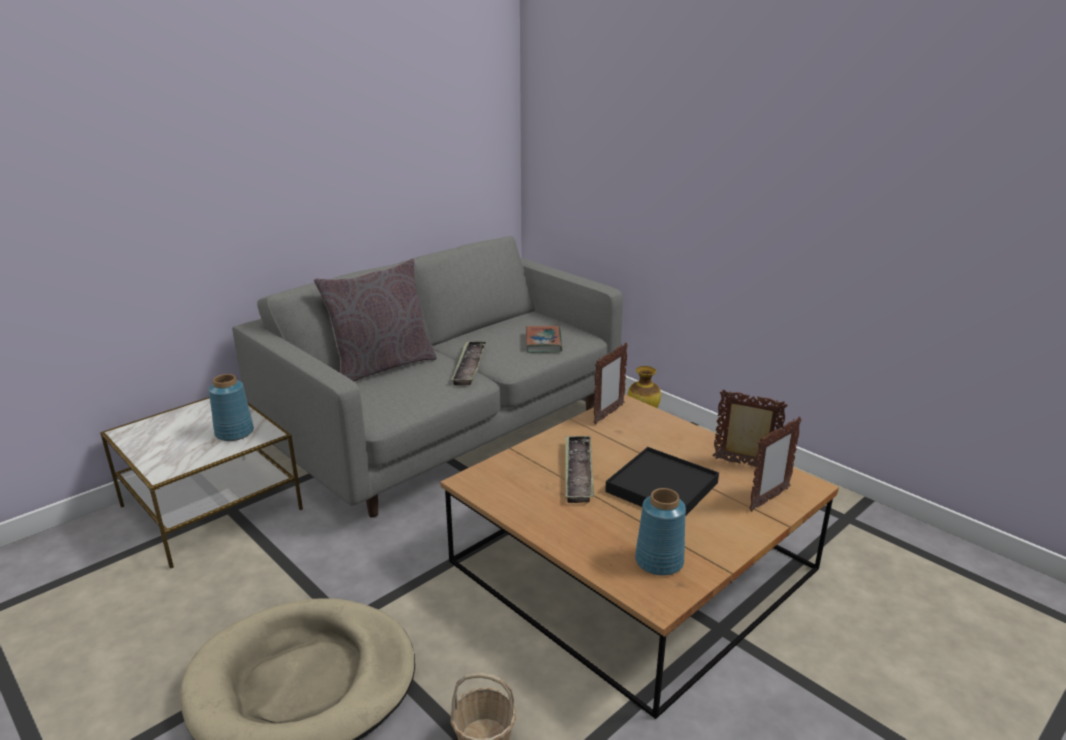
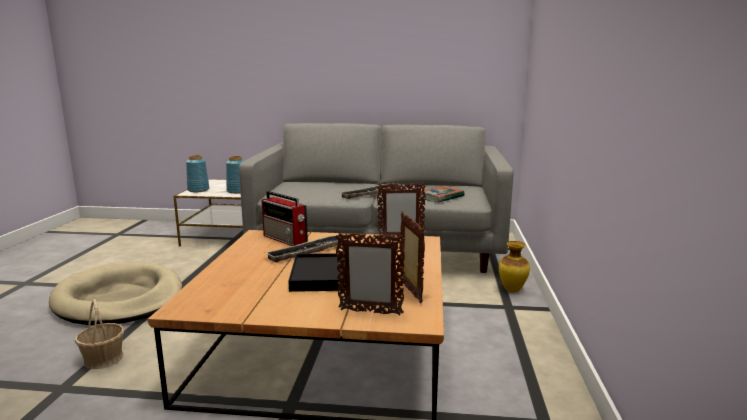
camera: 50 degrees right, 10 degrees down
(382, 366) = (334, 183): grey pillow -> none
(516, 471) = (285, 239): none -> radio
(659, 561) = (229, 297): blue vase -> blue vase (198, 190)

